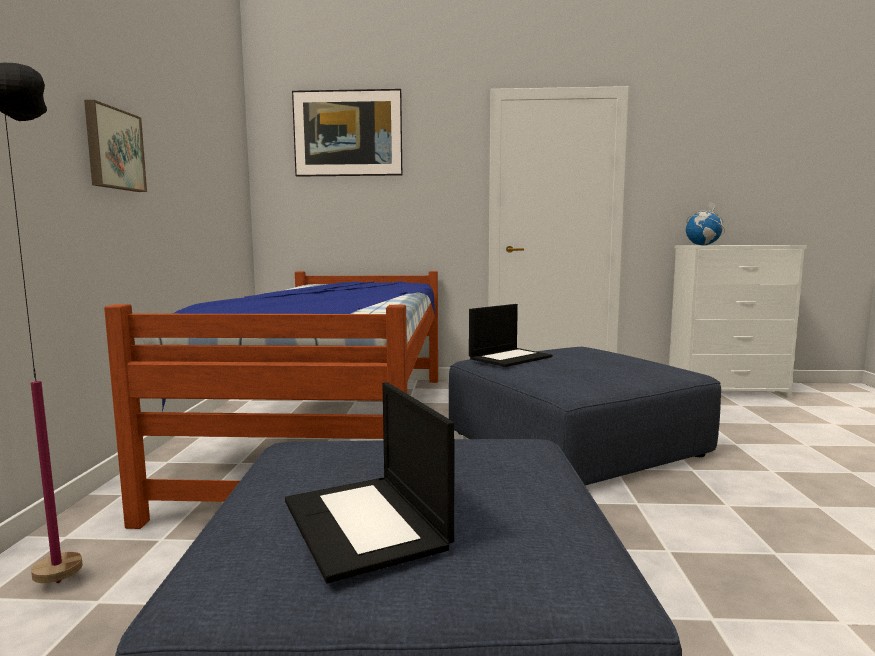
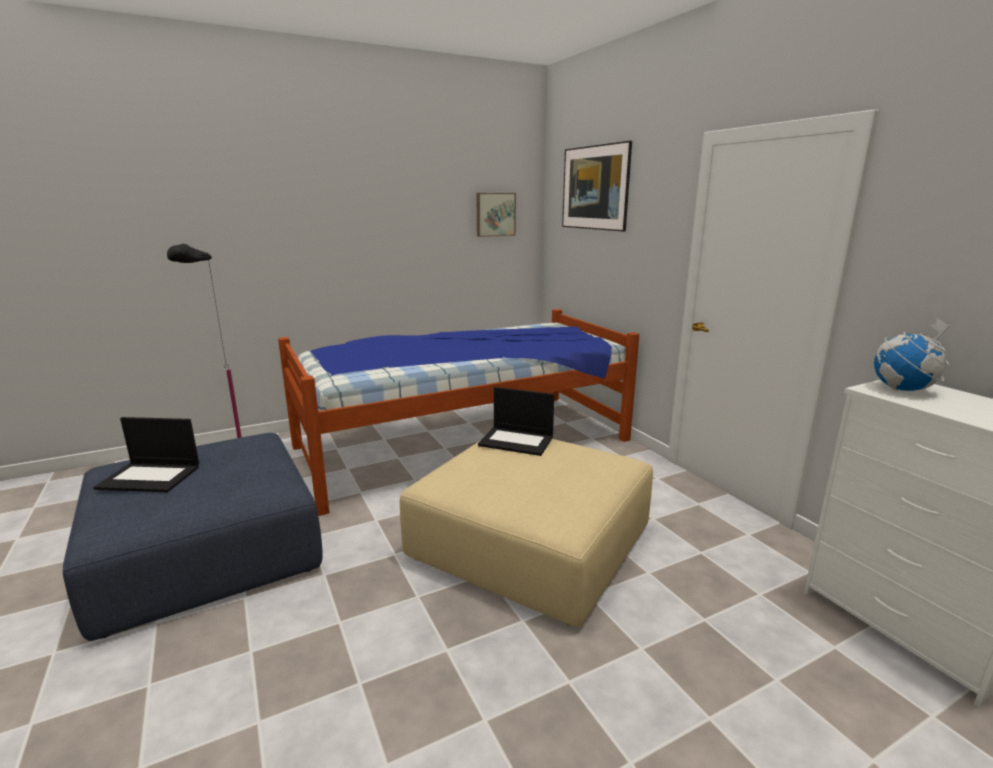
camera: 60 degrees right, 10 degrees up
(113, 149) = (355, 237): picture -> picture (495, 214)
(366, 524) = (151, 477): laptop -> laptop turned 120 degrees counterclockwise
(573, 443) = (532, 541): blue ottoman -> beige ottoman

